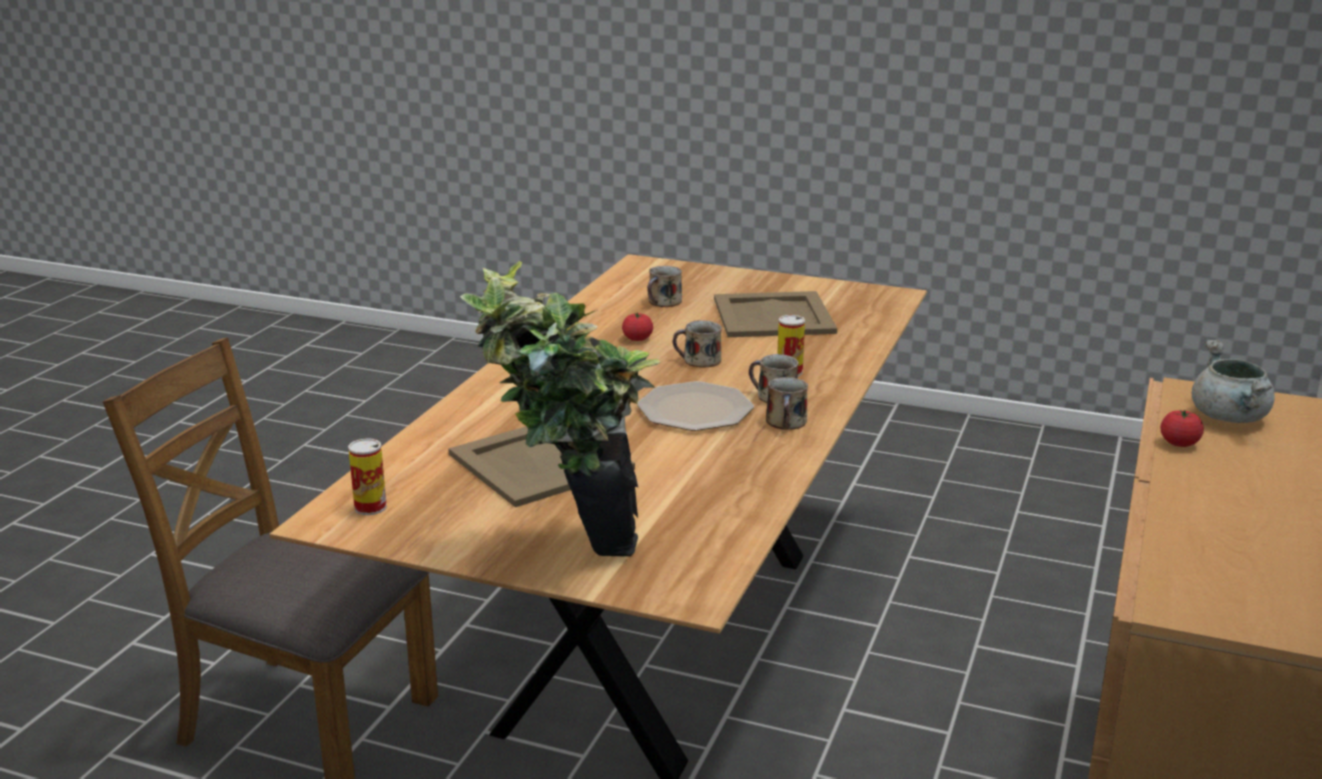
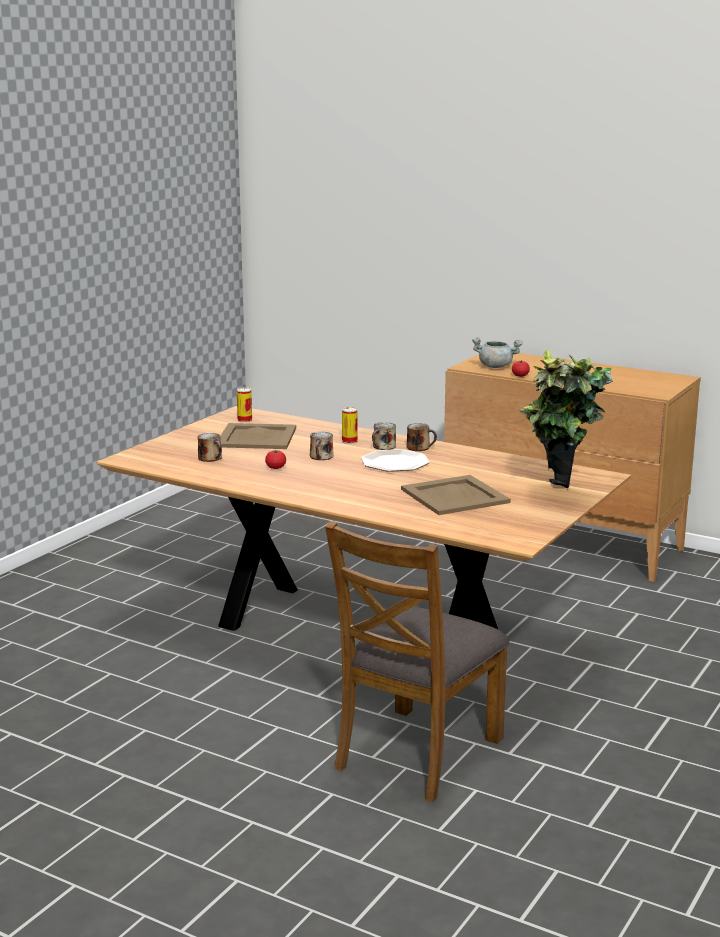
camera: 80 degrees left, 5 degrees down
(370, 507) = (504, 532): can -> can (244, 420)

